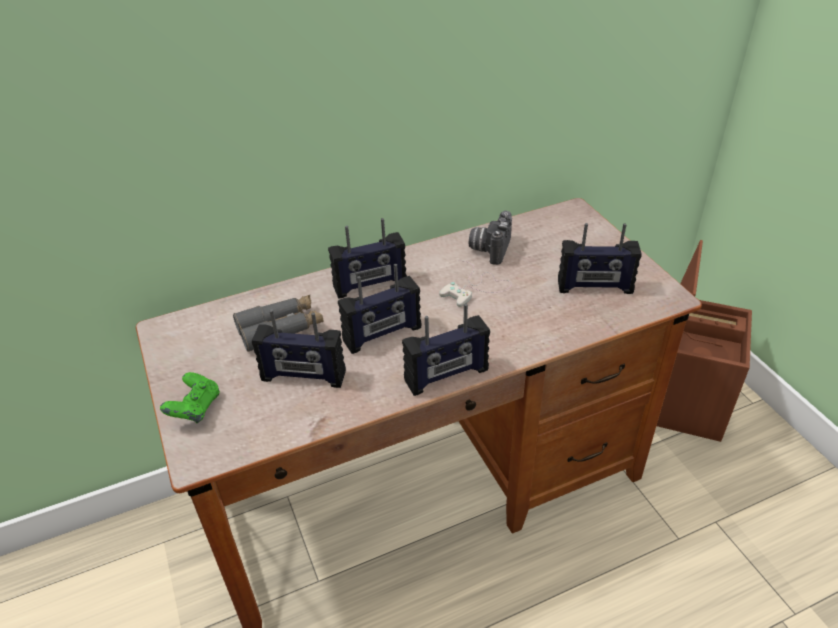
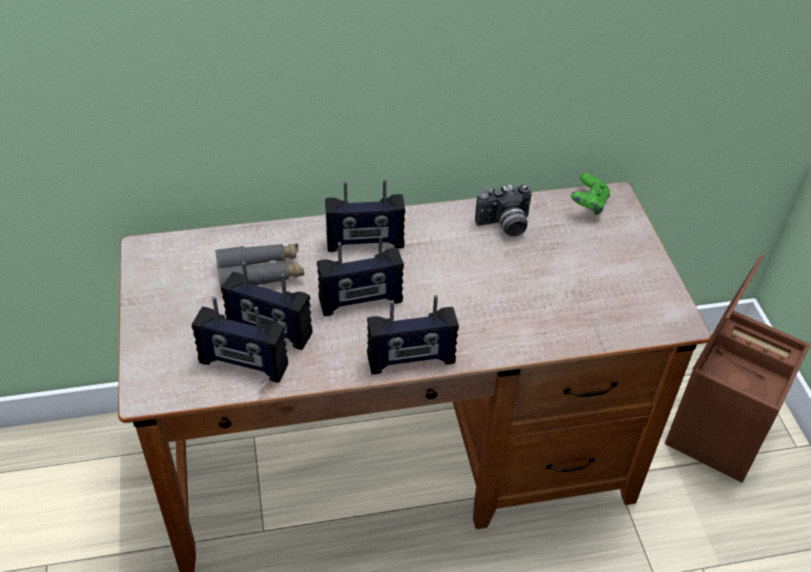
camera: 10 degrees right, 5 degrees up
(195, 409) = (157, 342): green game controller -> green game controller (588, 204)
(475, 287) = (474, 268): white game controller -> none
(489, 248) = (504, 225): camera -> camera turned 135 degrees counterclockwise
(595, 287) = (601, 294): radio -> radio (243, 364)

